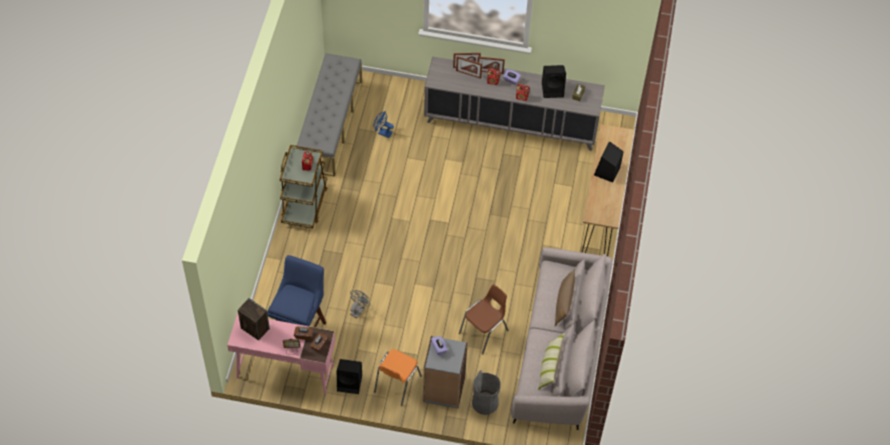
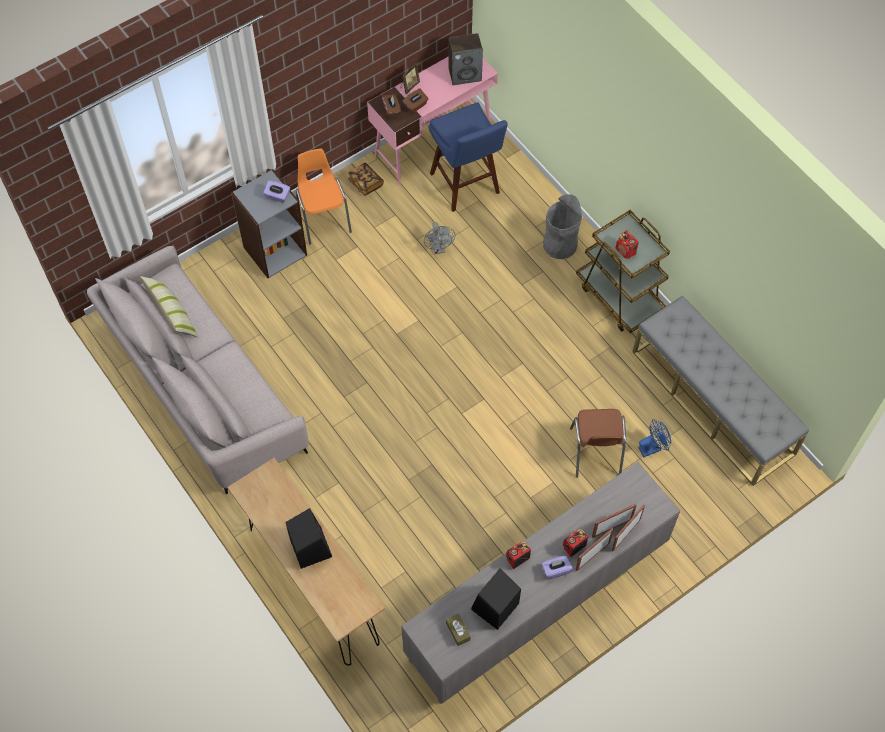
camera: 135 degrees right, 5 degrees up
(350, 383) = (365, 183): black speaker -> book
(484, 332) = (296, 336): brown chair -> brown chair (595, 452)
(485, 402) = (224, 273): grey trash can -> grey trash can (560, 244)
(563, 304) = (223, 389): brown pillow -> none

